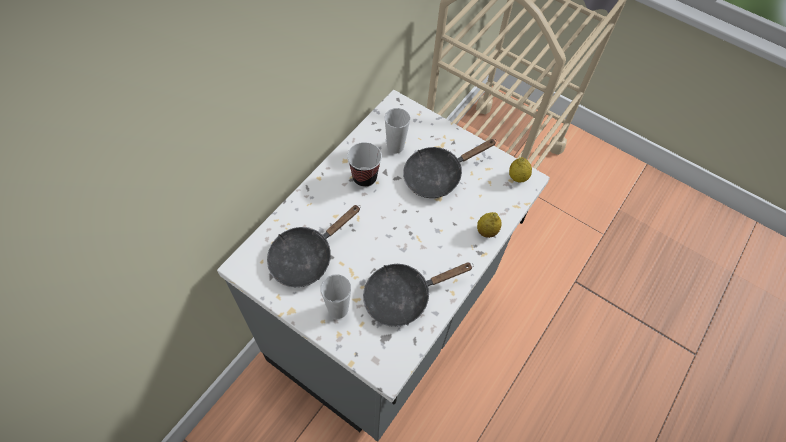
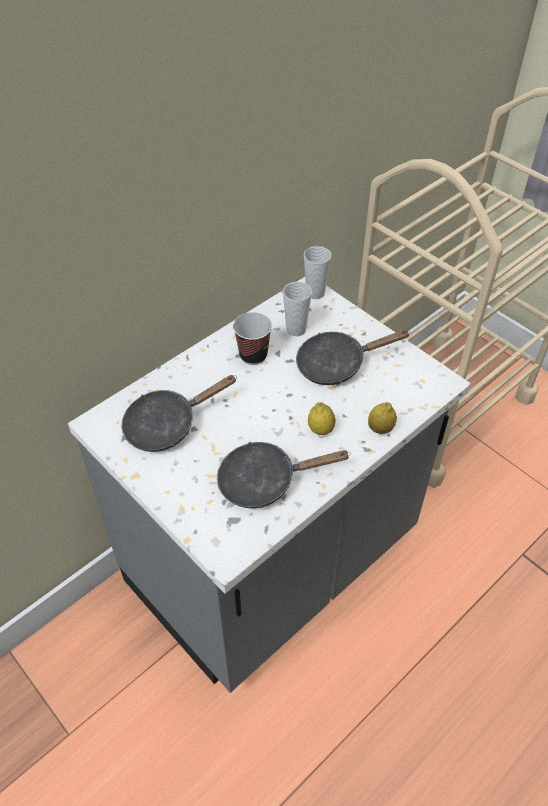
camera: 15 degrees right, 10 degrees down
(338, 309) = (187, 482): cup -> cup (315, 293)
(517, 177) = (431, 378): lemon -> lemon (320, 429)

